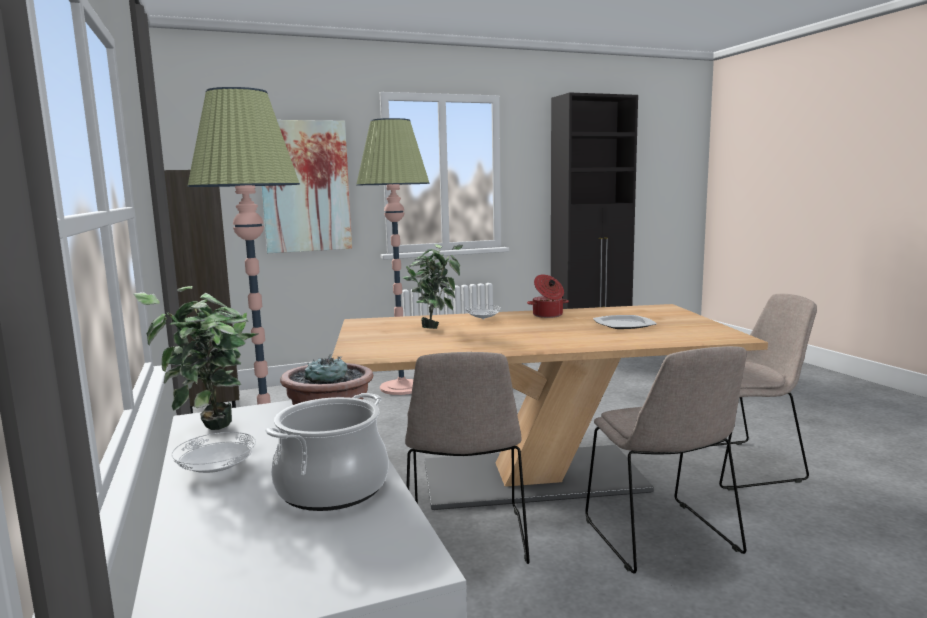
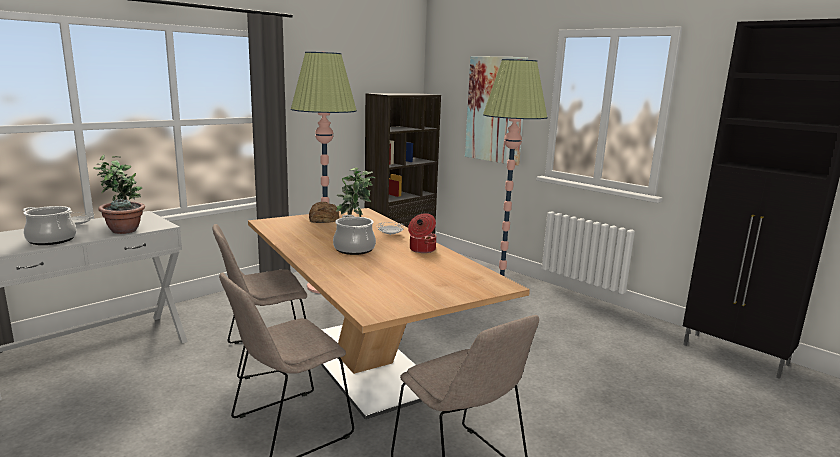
camera: 65 degrees right, 5 degrees up
(373, 335) = (323, 218): none -> bread
(530, 332) = (354, 249): none -> cooking pot
(623, 324) = (402, 273): plate -> none

